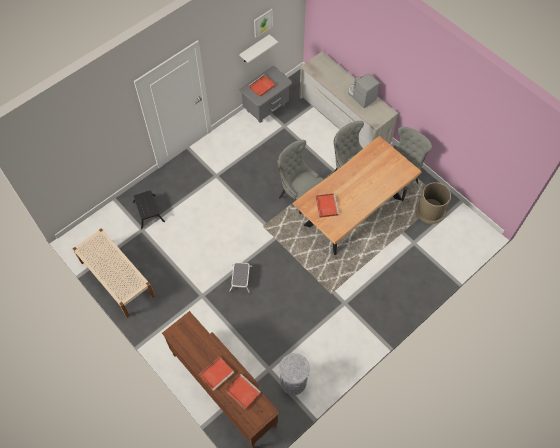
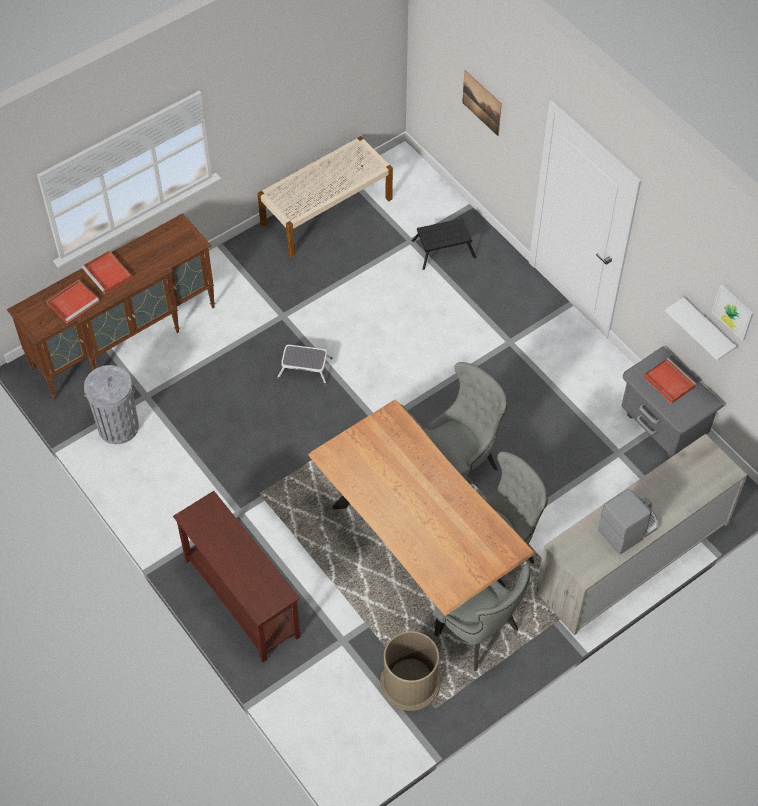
camera: 95 degrees right, 5 degrees down
(95, 145) = (482, 102): none -> picture
(326, 205) = (383, 447): red tray -> none
(398, 295) = (241, 598): none -> brown console table

